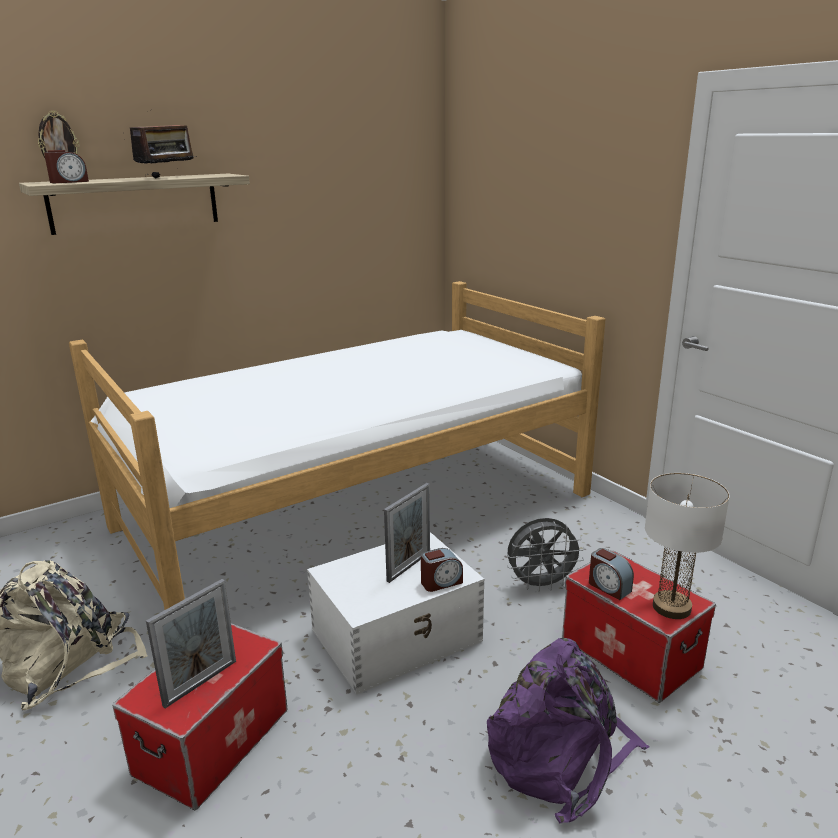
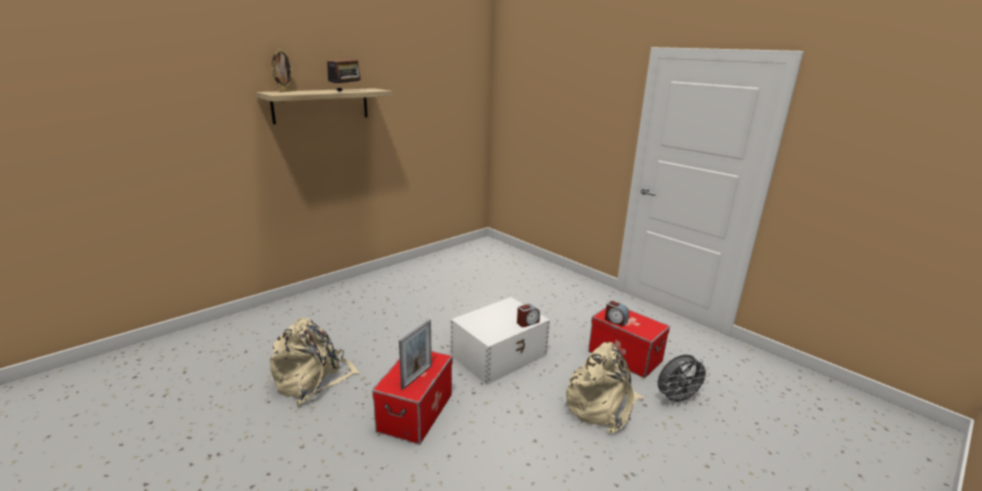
camera: 10 degrees left, 0 degrees up
(69, 182) = (290, 93): alarm clock -> none
(358, 511) = (454, 291): bed -> none
(409, 566) = (507, 315): picture frame -> none
(541, 584) = (570, 325): grey fan -> grey fan (676, 400)
(560, 756) = (601, 405): purple backpack -> beige backpack
(672, 608) = (649, 329): table lamp -> none

